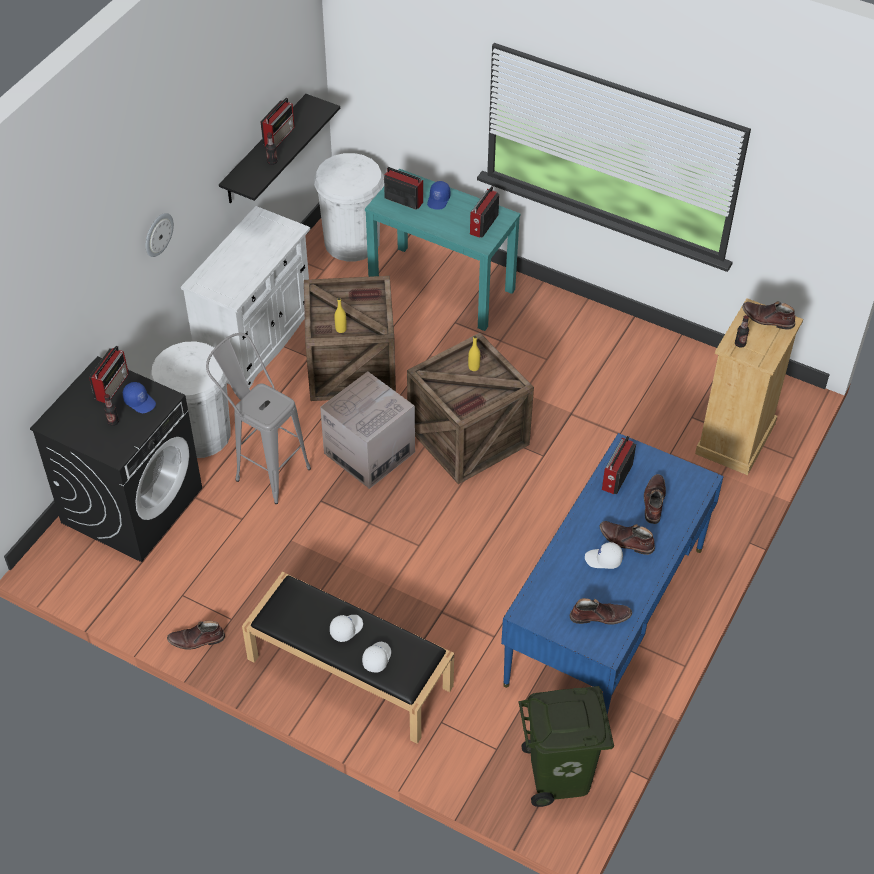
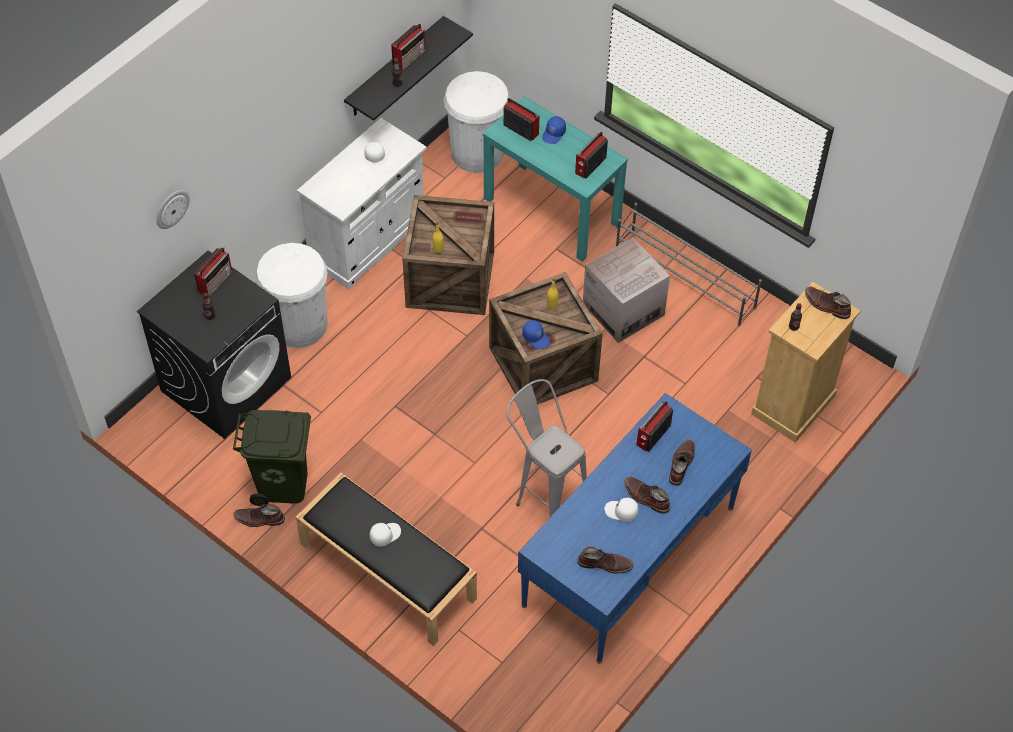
camera: 10 degrees right, 5 degrees up
(140, 401) = (237, 300): blue cap -> blue cap (536, 337)
(158, 234) = (277, 145): wall clock -> wall clock (171, 208)
(264, 469) = (350, 368): grey stool -> grey stool (544, 497)
(369, 453) = (449, 366): cardboard box -> cardboard box (623, 310)
(376, 658) = (406, 566): white cap -> white cap (377, 153)
(560, 776) = (553, 696): green trash can -> green trash can (283, 485)
(593, 333) = (685, 278): none -> grey shoe rack

